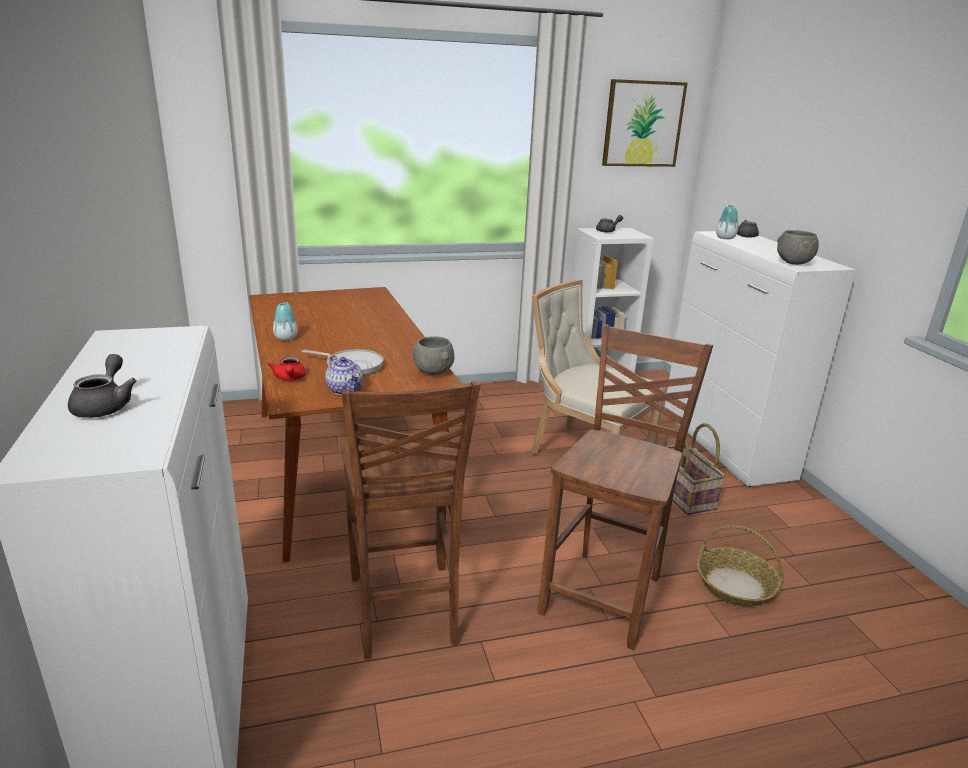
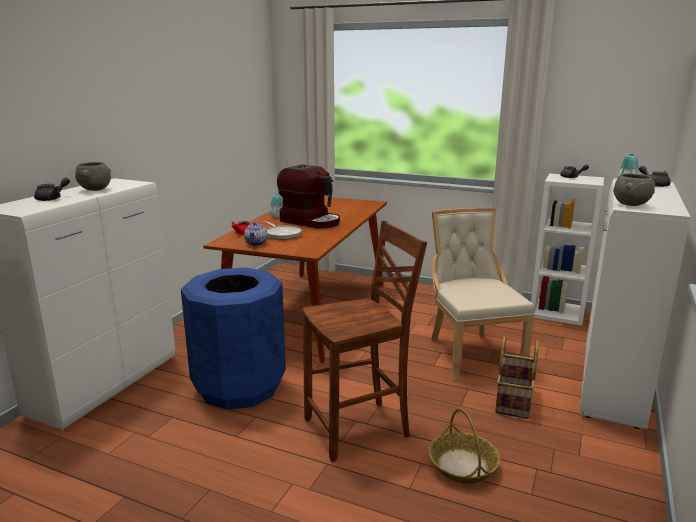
camera: 40 degrees right, 5 degrees down
(349, 336) = (311, 221): none -> coffee machine
(403, 612) = (239, 387): brown chair -> blue trash can
(434, 373) = (317, 246): grey bowl -> grey bowl (94, 190)
(643, 124) = (618, 85): picture -> none

